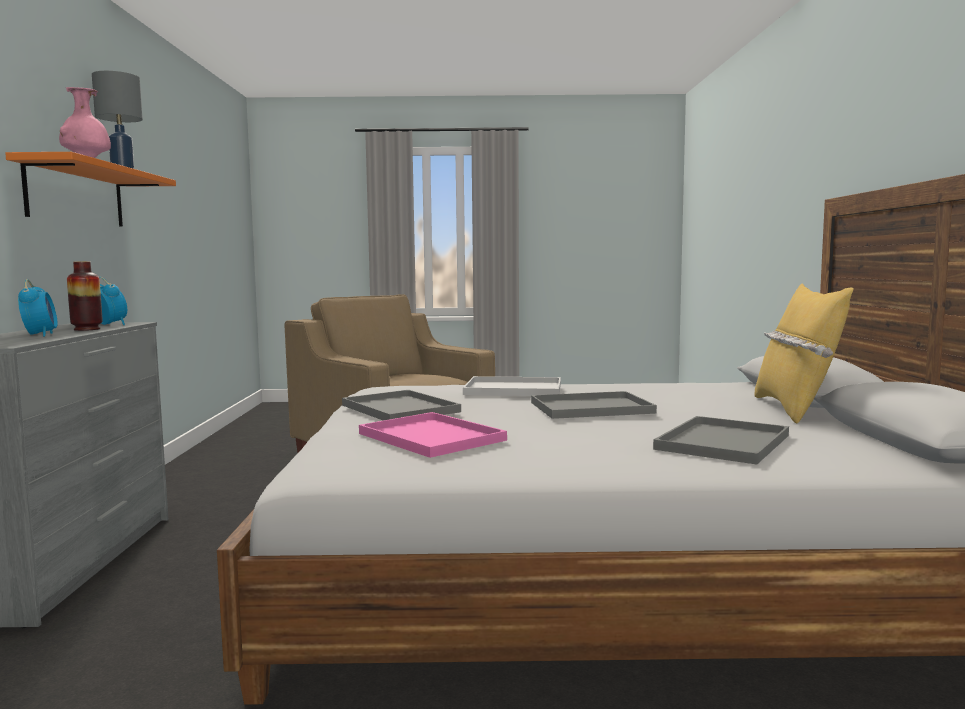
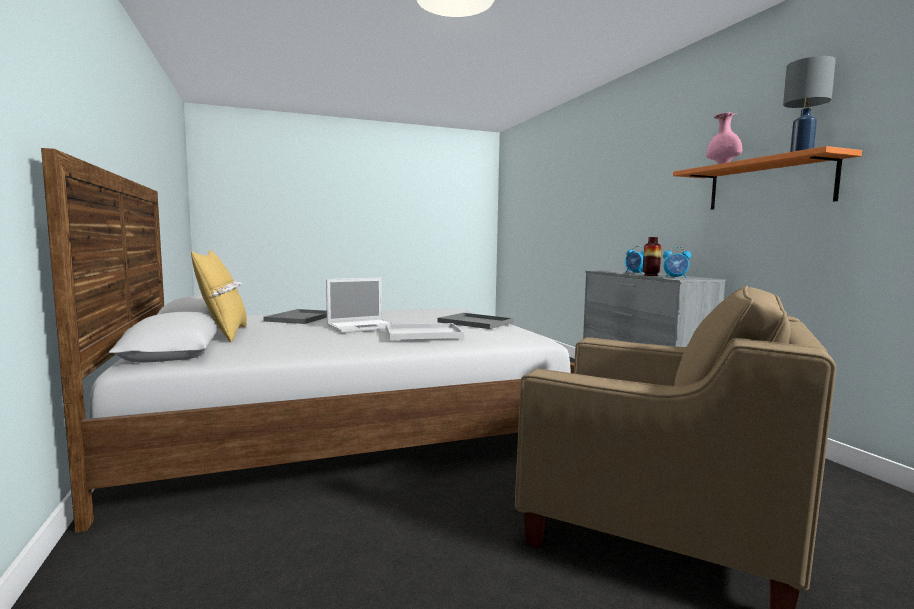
camera: 160 degrees right, 0 degrees up
(428, 436) = (434, 314): pink tray -> none
(589, 408) = (363, 327): grey tray -> laptop

